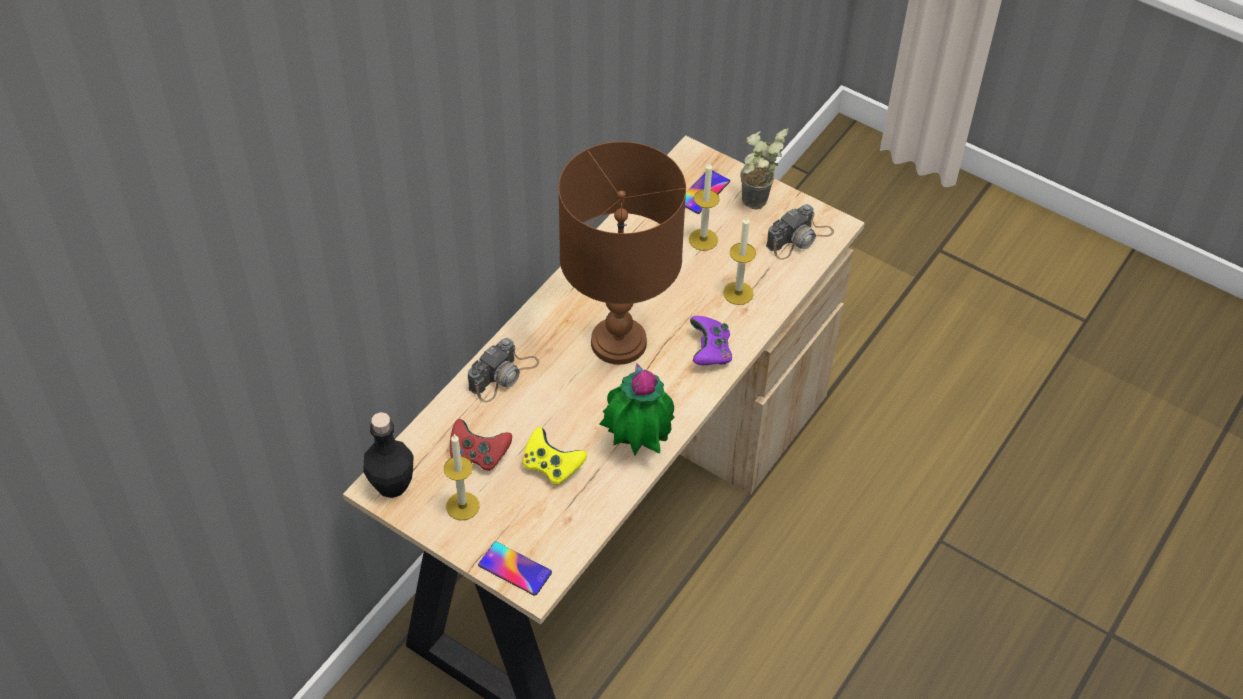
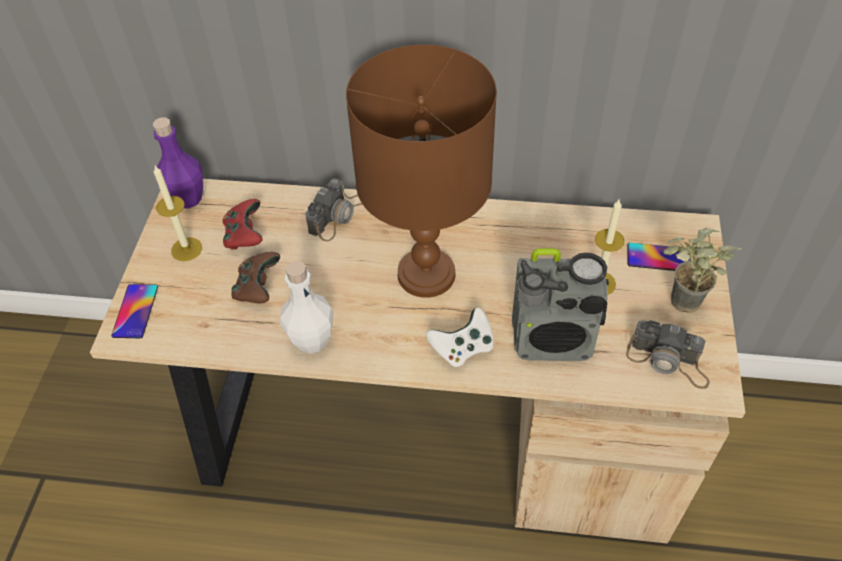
camera: 65 degrees right, 0 degrees up
(392, 485) = (188, 198): black bottle -> purple bottle
(503, 375) = (338, 215): camera -> camera turned 75 degrees counterclockwise
(551, 466) = (257, 288): yellow game controller -> brown game controller
(637, 447) = (311, 340): potted plant -> white bottle
(710, 352) = (462, 348): purple game controller -> white game controller
(738, 293) = (553, 339): candle -> radio

